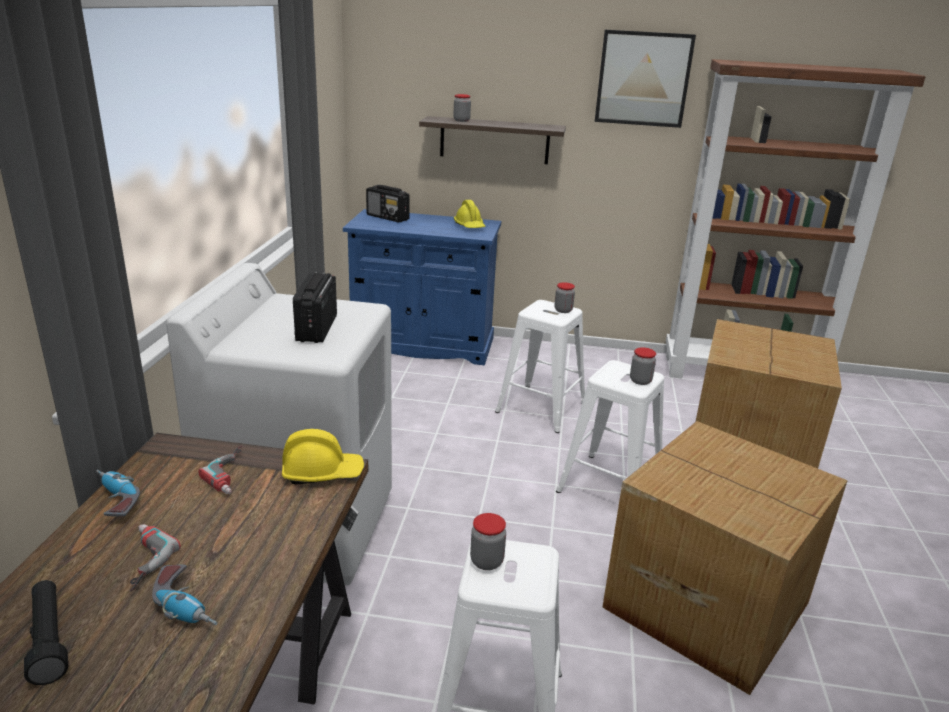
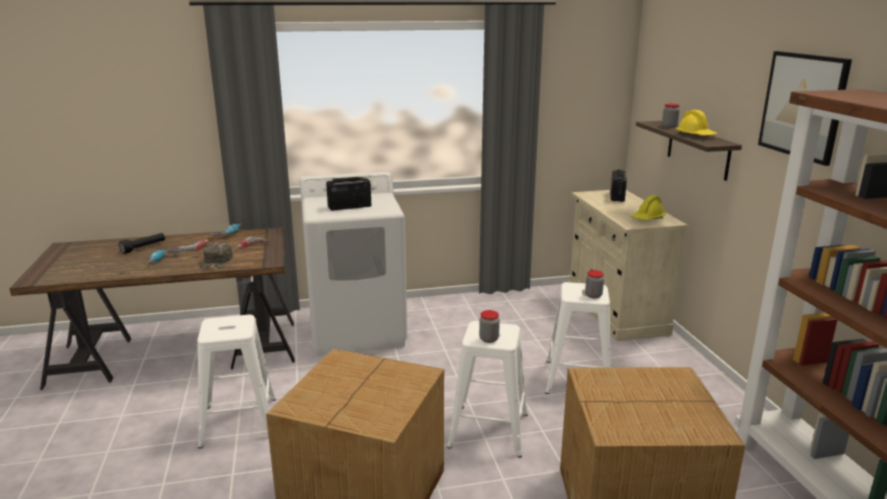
camera: 70 degrees right, 5 degrees down
(275, 529) = (216, 262): none -> green cap
(322, 473) = (265, 260): yellow hard hat -> yellow hard hat (695, 135)
(422, 344) = (615, 310): blue cabinet -> beige cabinet
(486, 561) = (231, 320): jar -> none

